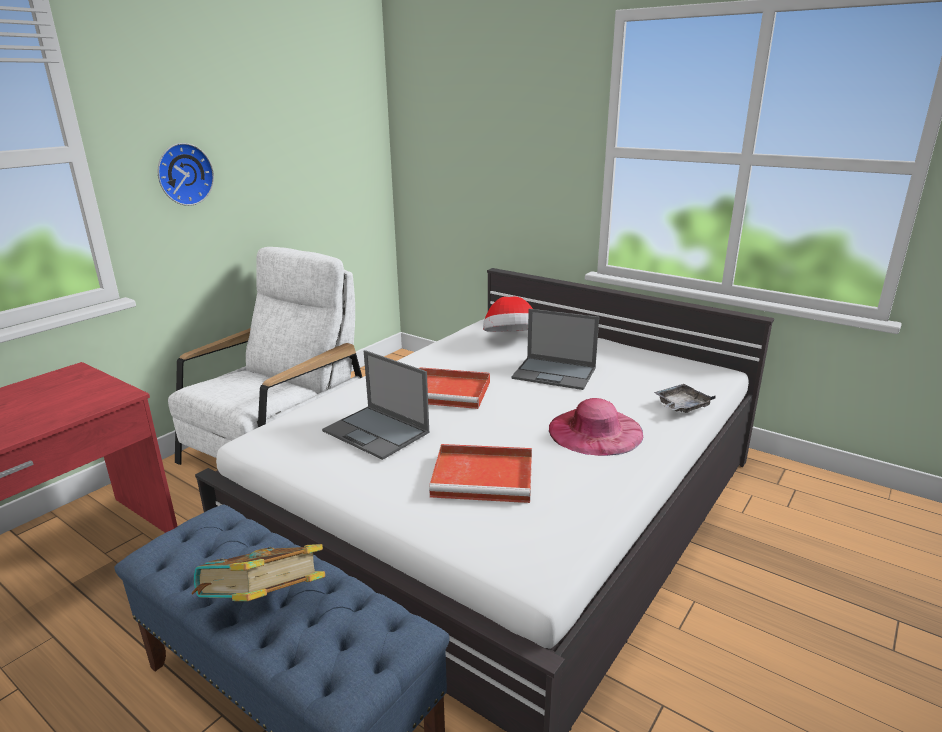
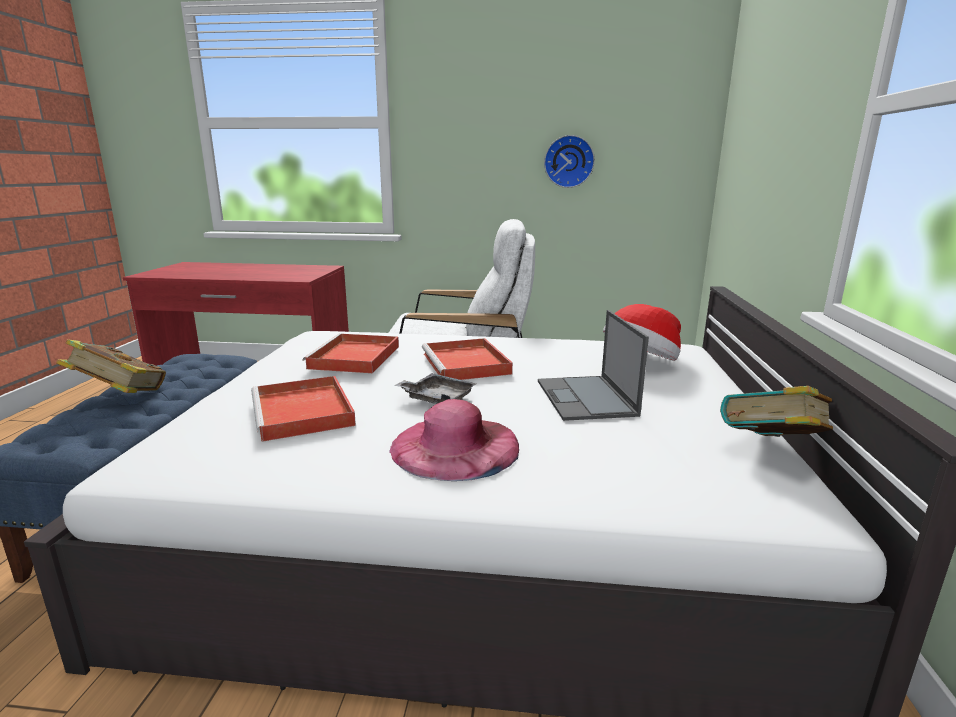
camera: 60 degrees right, 5 degrees down
(183, 174) = (461, 146): wall clock -> wall clock (569, 161)
(377, 432) = (354, 358): laptop -> red tray
(661, 355) = (777, 453): none -> book
(681, 406) = (609, 495): grey tray -> grey tray (437, 398)

